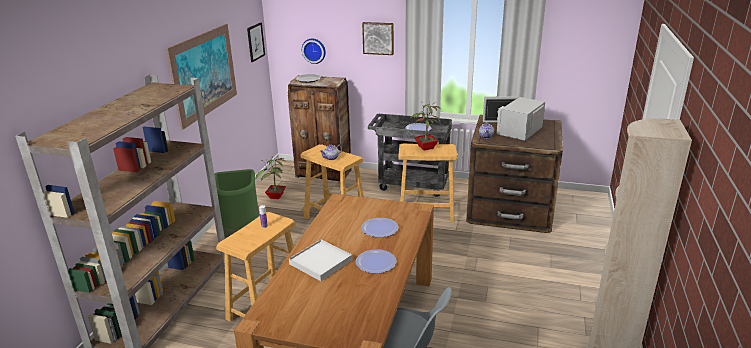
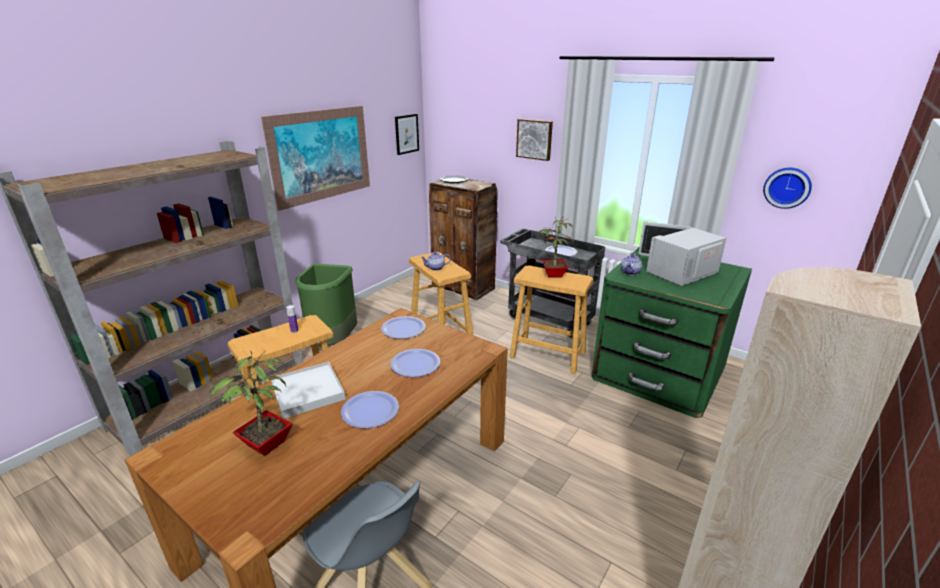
camera: 20 degrees right, 0 degrees up
(275, 197) = (398, 303): potted plant -> potted plant (264, 446)
(314, 50) = (468, 149): wall clock -> wall clock (787, 187)
(349, 207) = (403, 328): none -> plate
(511, 209) = (659, 373): brown dresser -> green dresser

